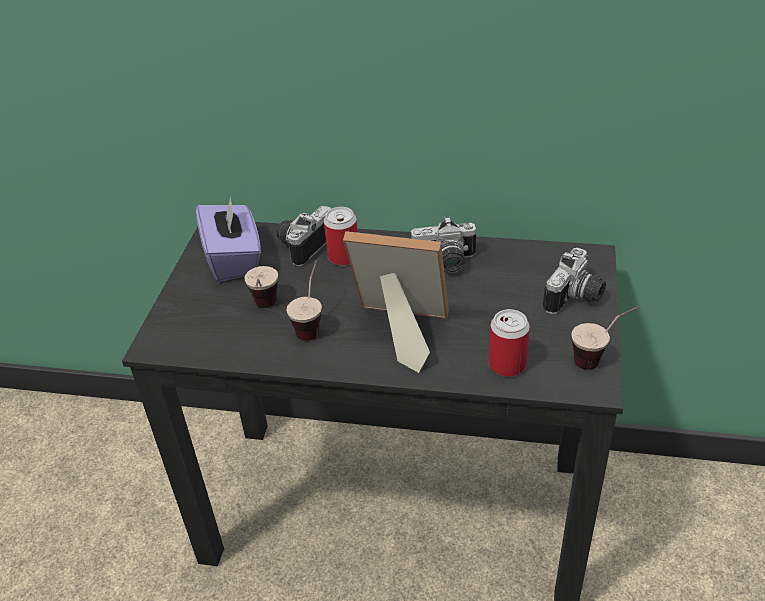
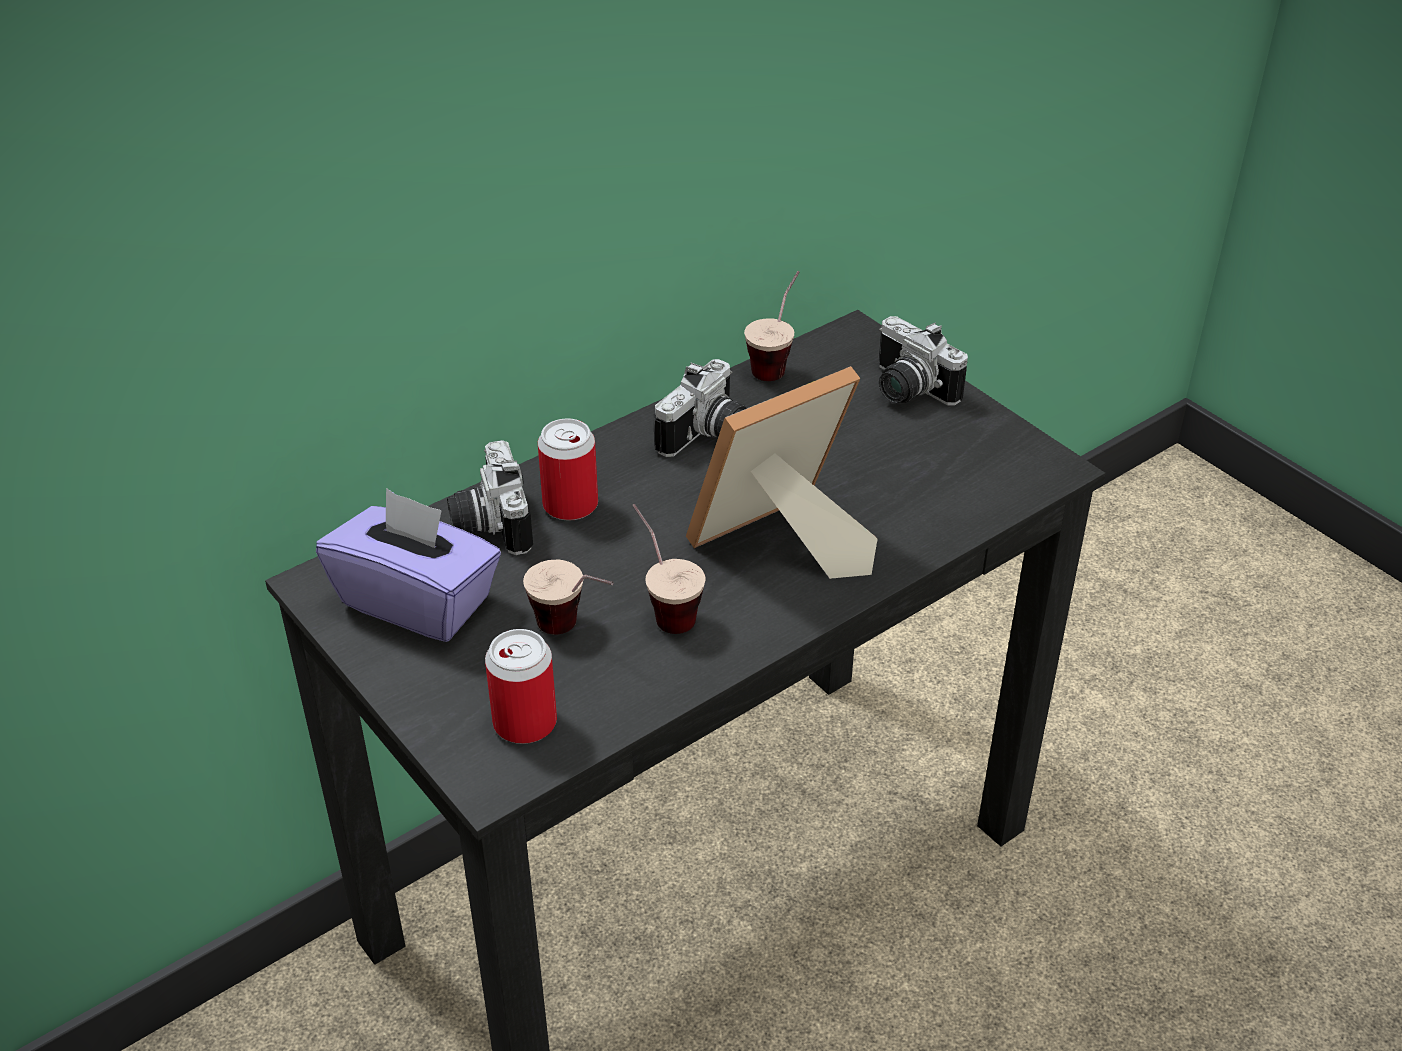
camera: 50 degrees left, 0 degrees up
(507, 365) = (945, 503): can -> can (525, 722)
(576, 298) = (906, 390): camera -> camera turned 150 degrees clockwise
(600, 358) = (1018, 437): cup -> cup (776, 362)

